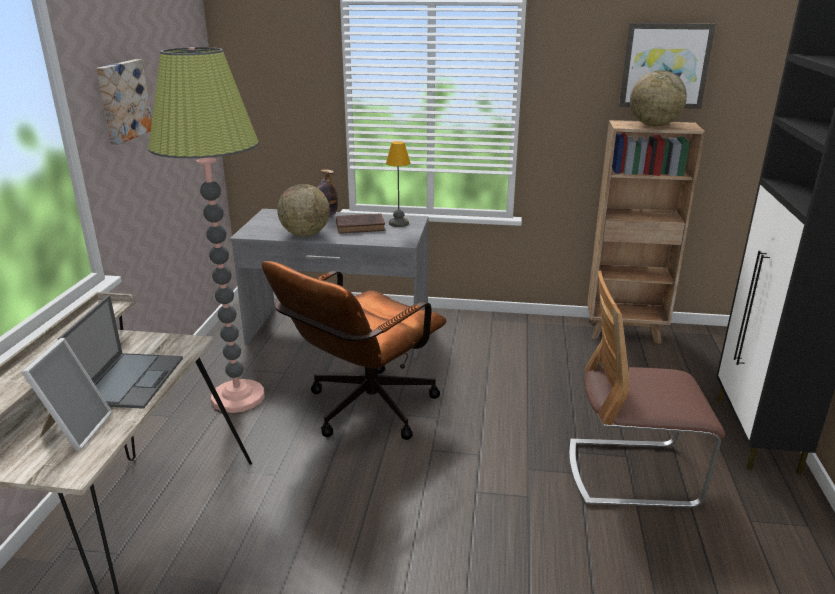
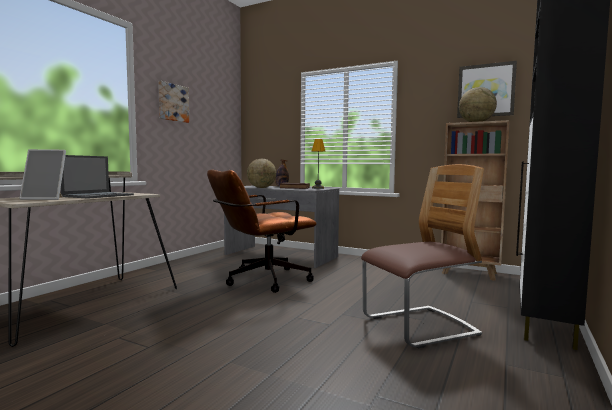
camera: 20 degrees right, 20 degrees down
(75, 430) = (46, 198): picture frame -> picture frame turned 60 degrees clockwise
(238, 397) = (199, 268): floor lamp -> none
(631, 473) = (419, 327): chair -> chair turned 135 degrees clockwise

